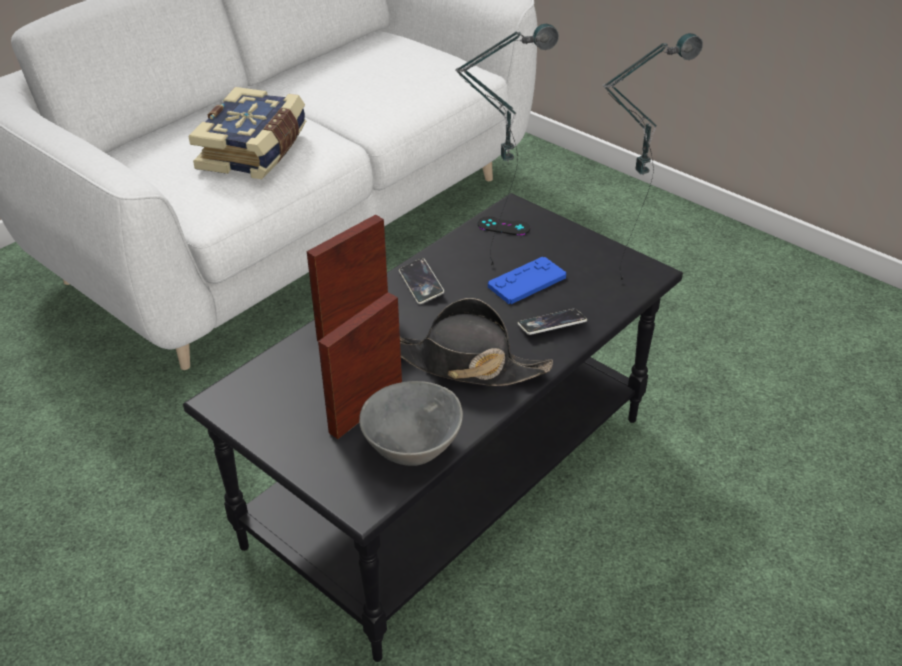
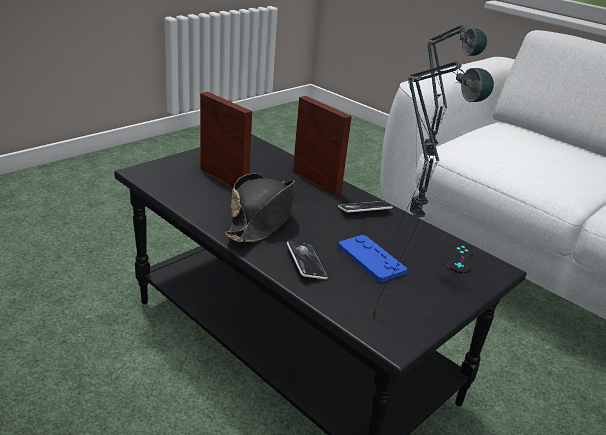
camera: 90 degrees right, 10 degrees down
(255, 151) = (532, 160): book -> none
(410, 448) = (181, 189): grey bowl -> none

